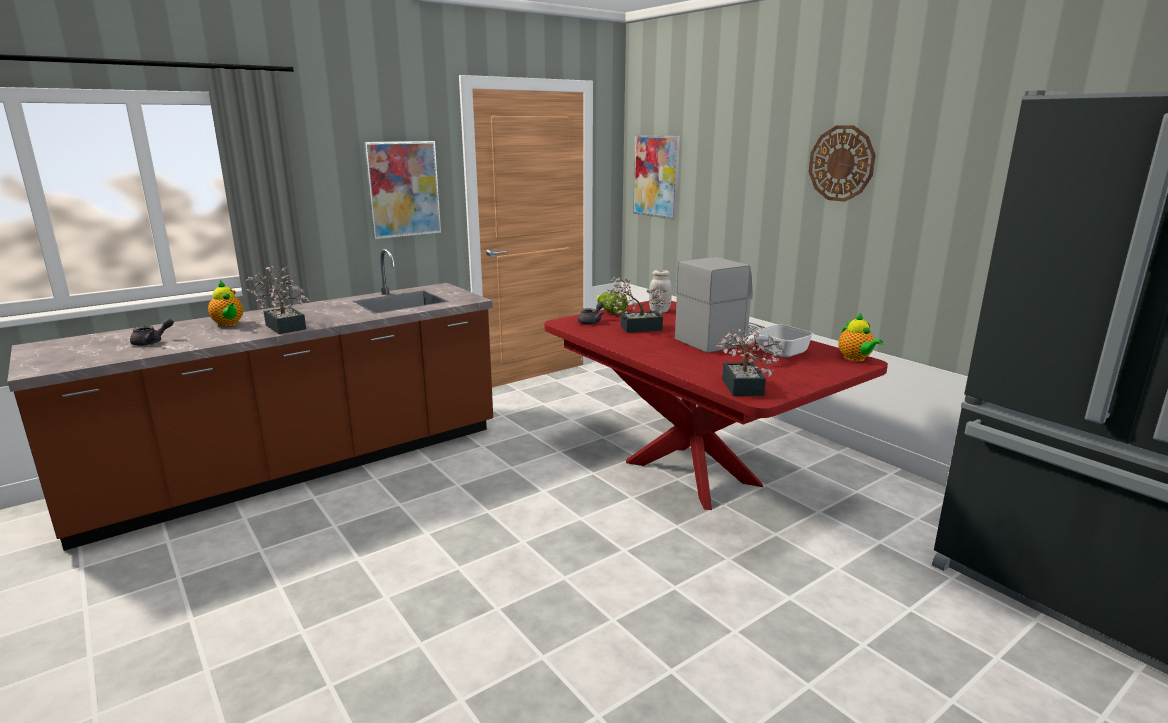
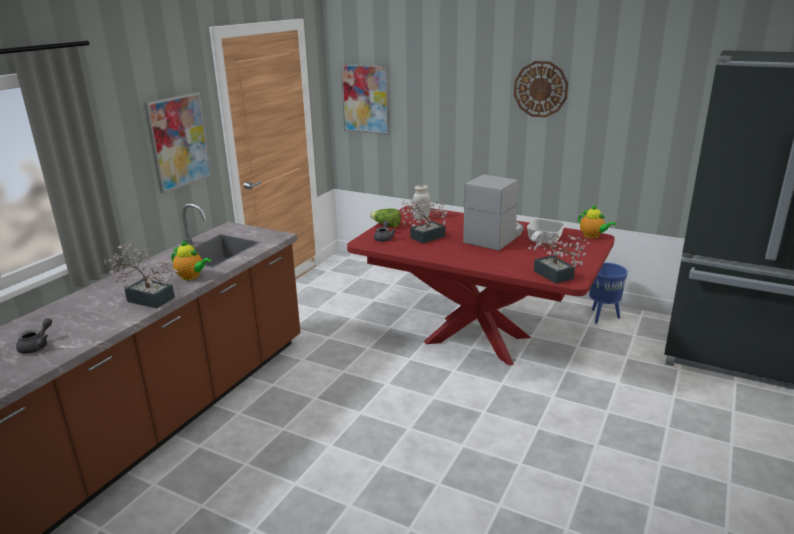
camera: 25 degrees left, 5 degrees up
(229, 324) = (86, 308): teapot -> teapot (191, 277)
(886, 486) = (601, 317): none -> blue planter

